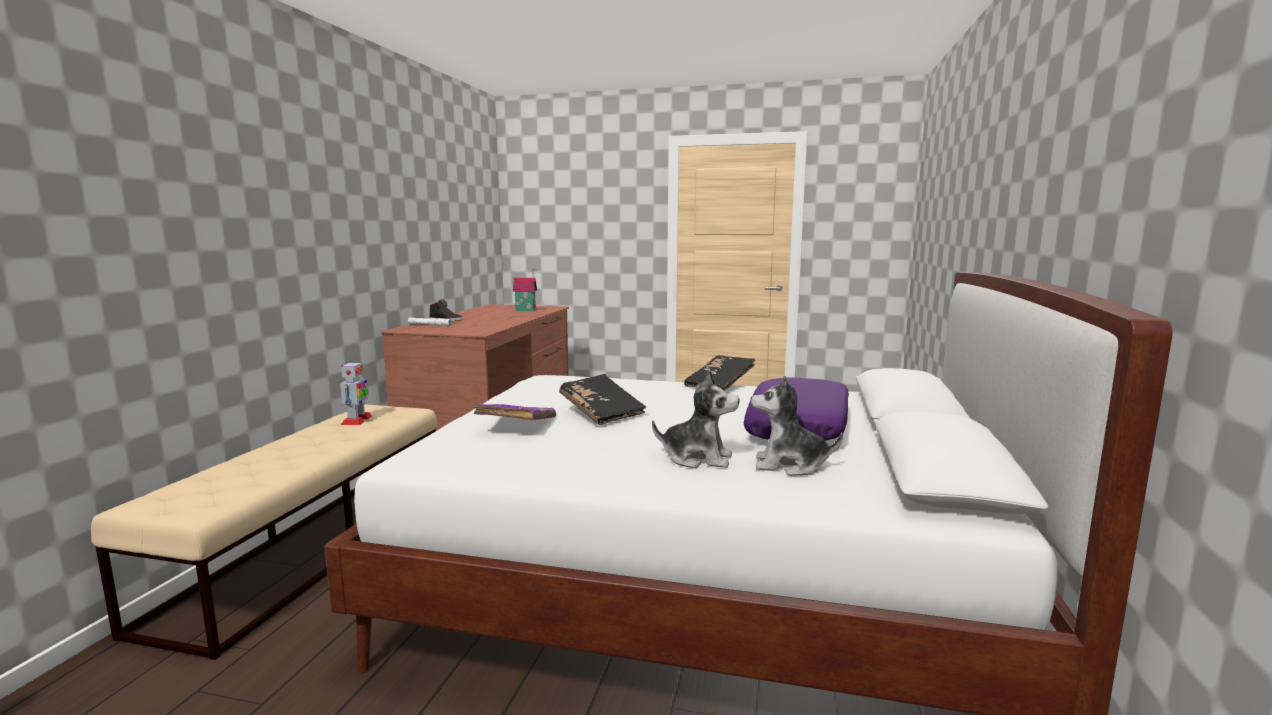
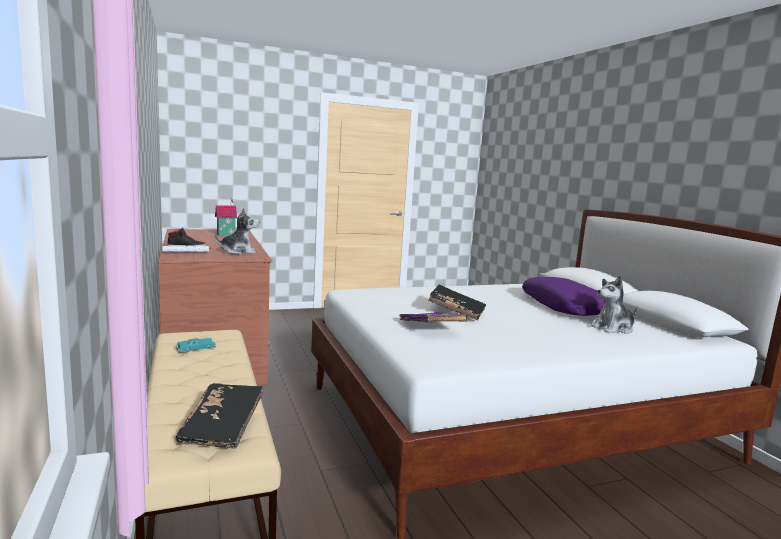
camera: 35 degrees left, 0 degrees up
(357, 420) = (196, 348): toy robot -> turquoise toy car
(697, 458) = (570, 332): plush toy -> plush toy (238, 252)
(719, 384) = (469, 285): black book -> black book (222, 428)

